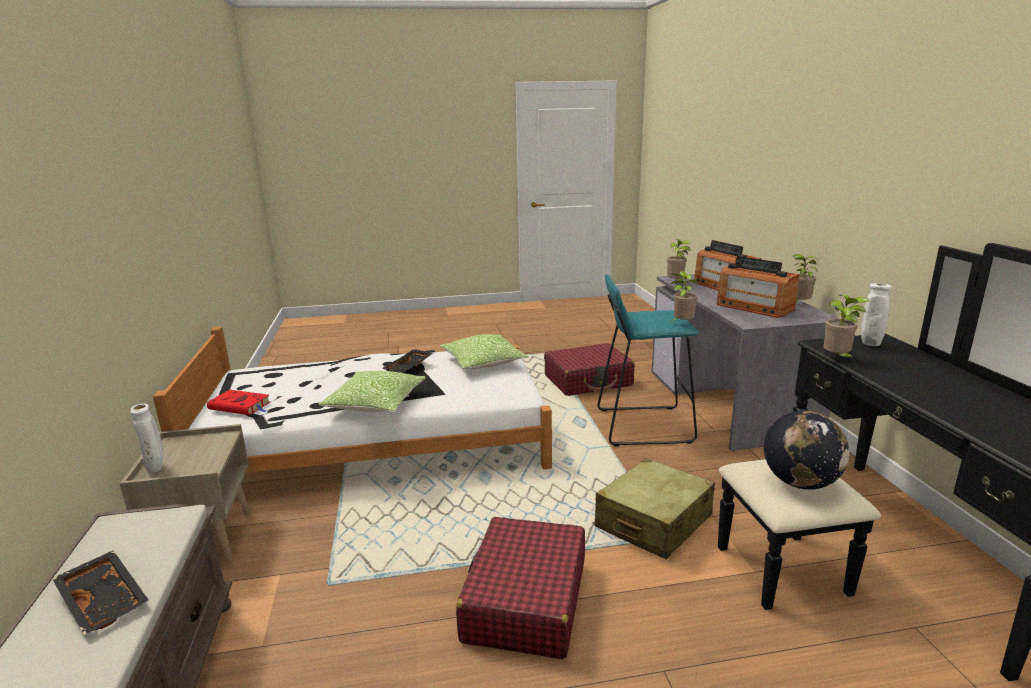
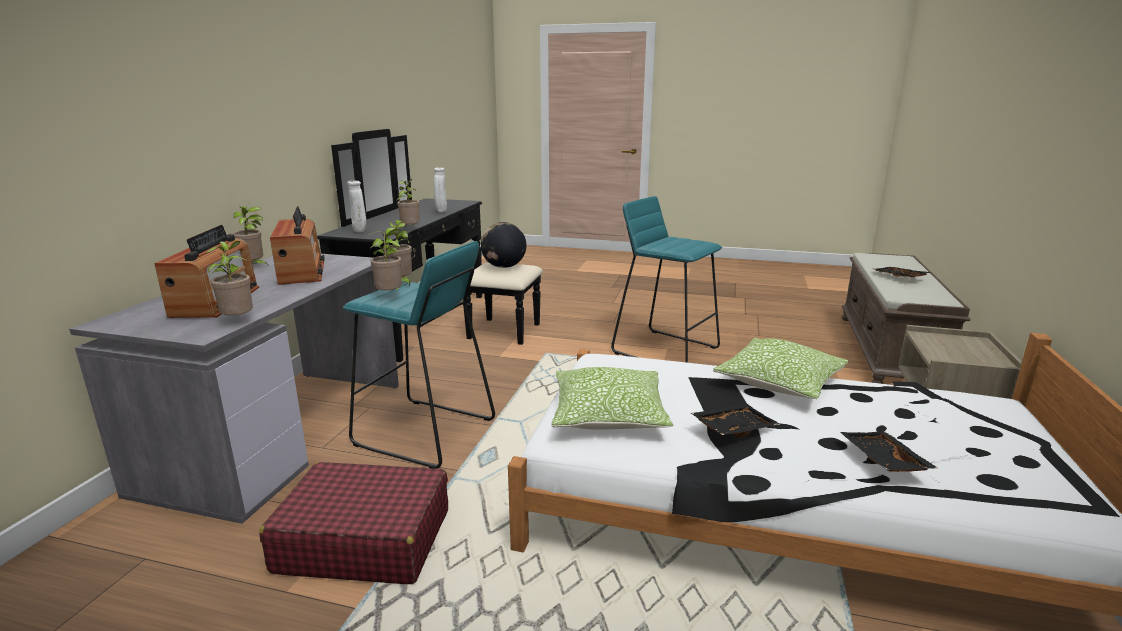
camera: 155 degrees left, 0 degrees up
(156, 469) = (977, 344): white vase -> white vase (441, 212)
(241, 406) = (978, 414): red book -> none
(330, 367) = (881, 460): none -> black tray
(525, 601) = (665, 350): red suitcase -> turquoise stool
(653, 522) = (543, 362): beige suitcase -> none
(661, 316) = (391, 296): none -> potted plant

